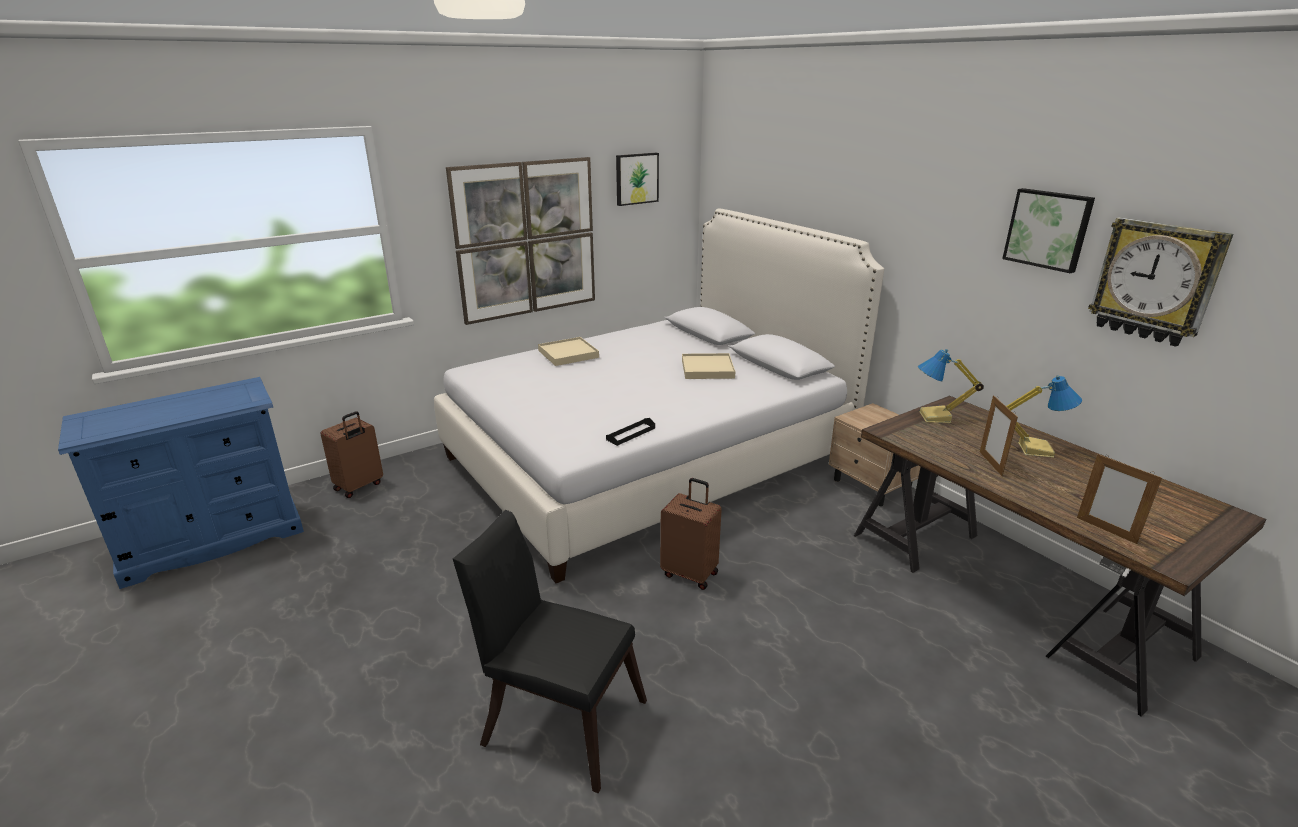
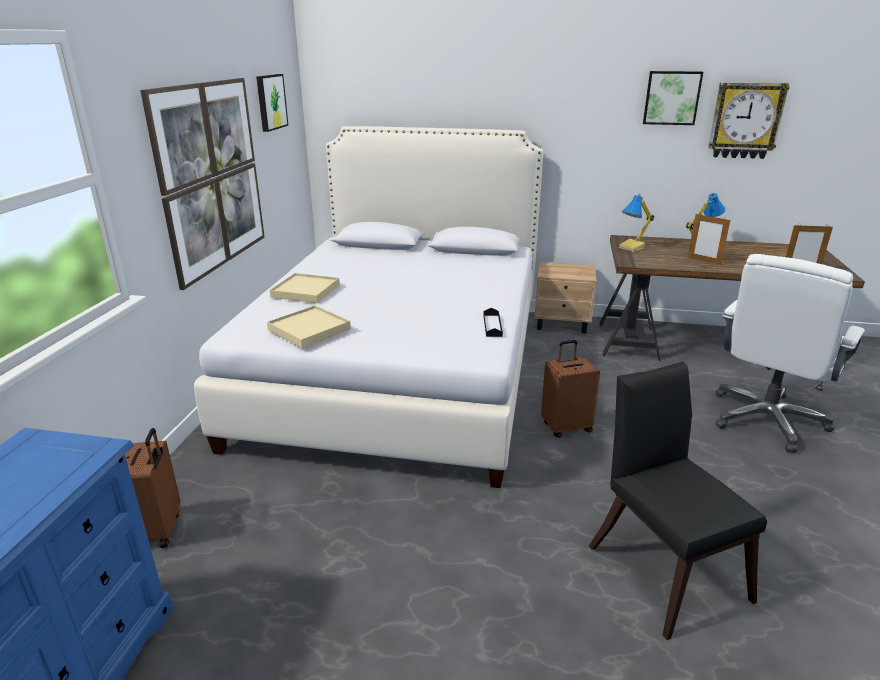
camera: 45 degrees left, 0 degrees up
(557, 717) = (662, 565): black chair -> black chair turned 90 degrees clockwise
(707, 369) = (438, 266): beige tray -> beige tray (309, 329)
(918, 696) = (766, 420): none -> white office chair

